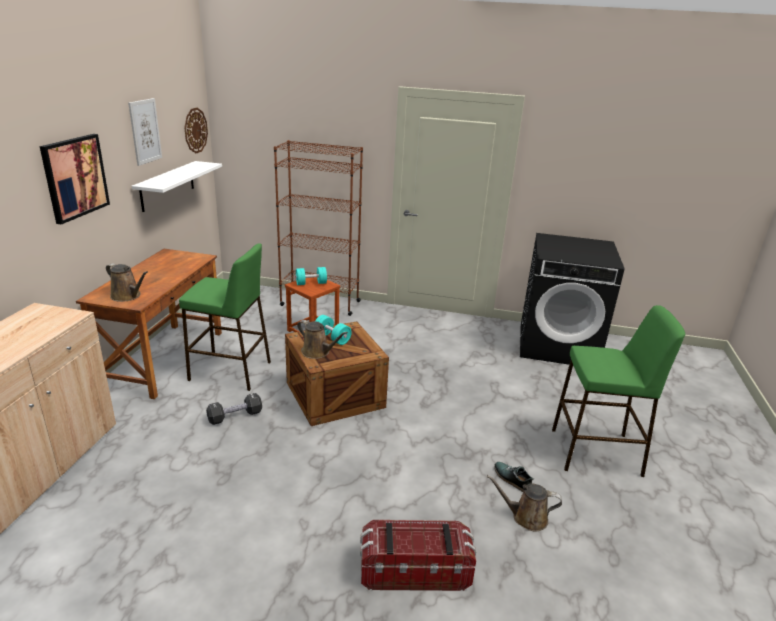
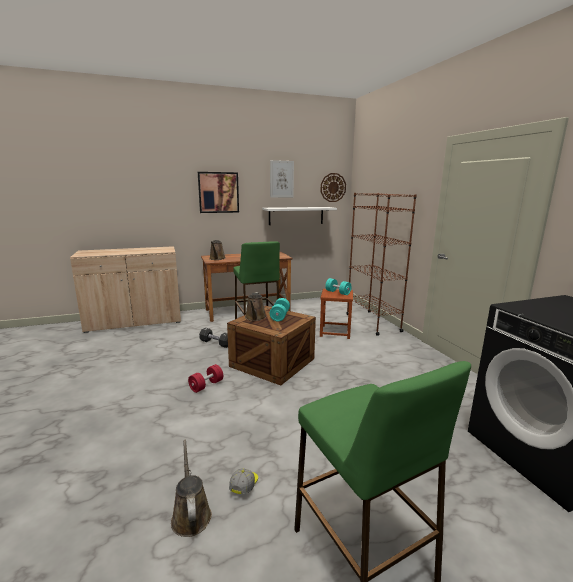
camera: 60 degrees right, 10 degrees down
(337, 455) = (206, 385): none -> red dumbbell
(414, 570) = (94, 460): storage box -> none
(511, 479) = (244, 486): shoe -> cap

